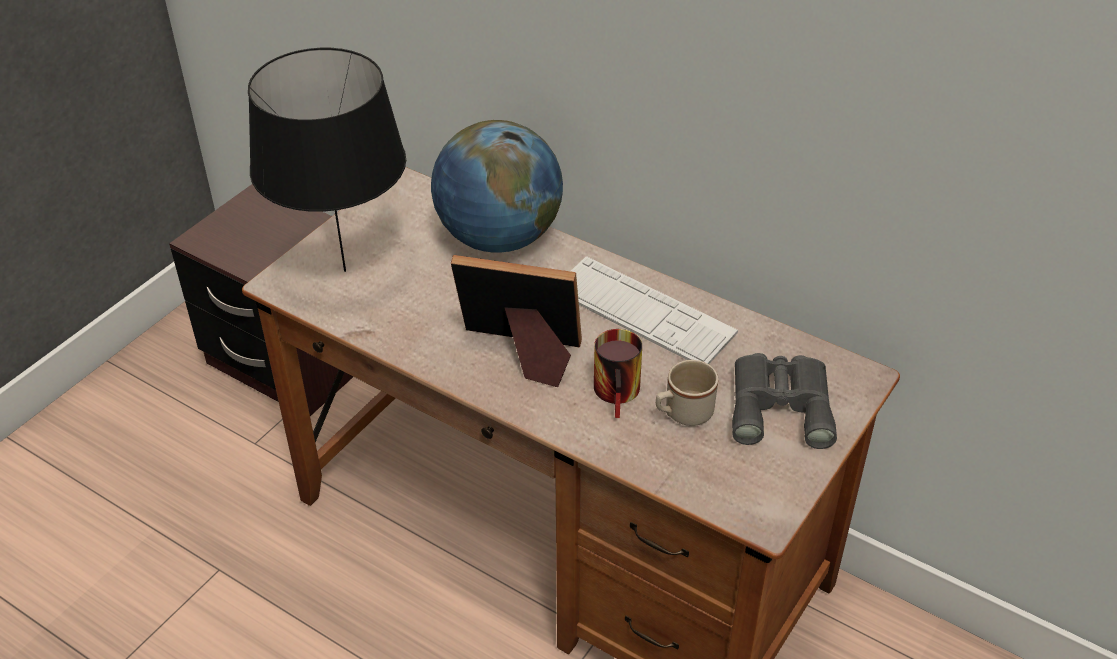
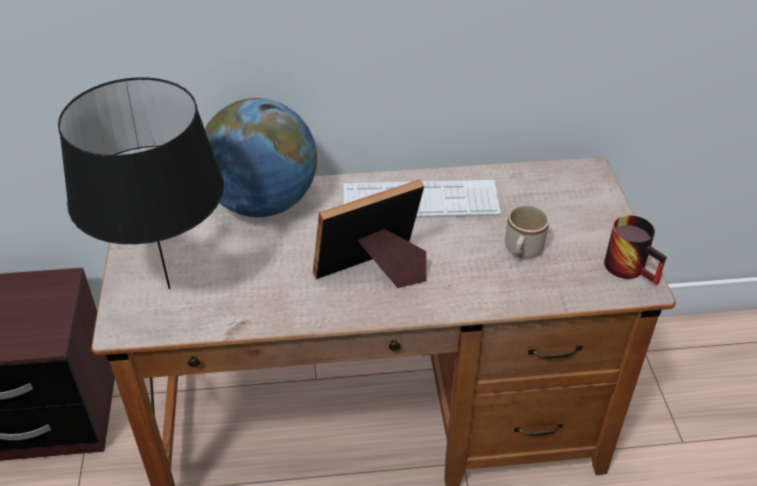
camera: 40 degrees left, 0 degrees up
(621, 393) = (470, 261): mug -> mug (632, 267)
(780, 404) = (568, 212): grey binoculars -> none

